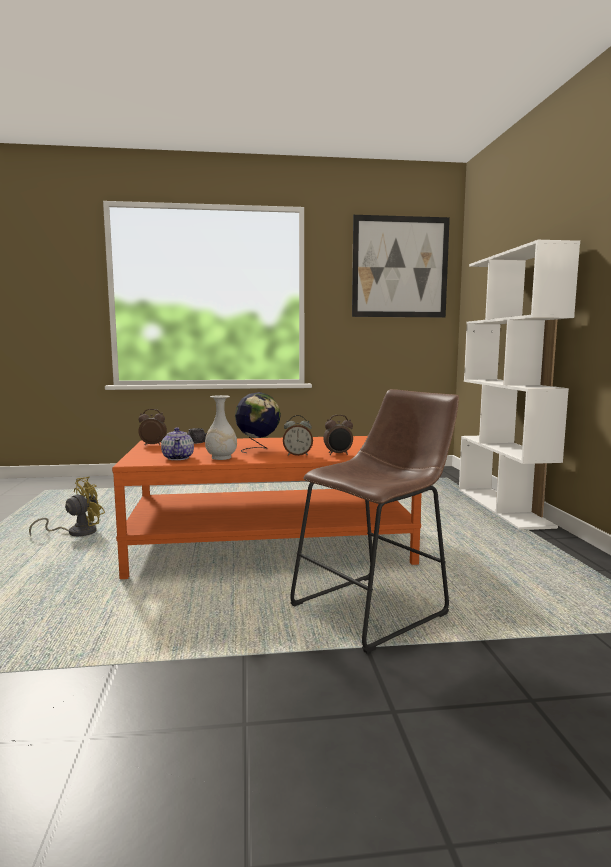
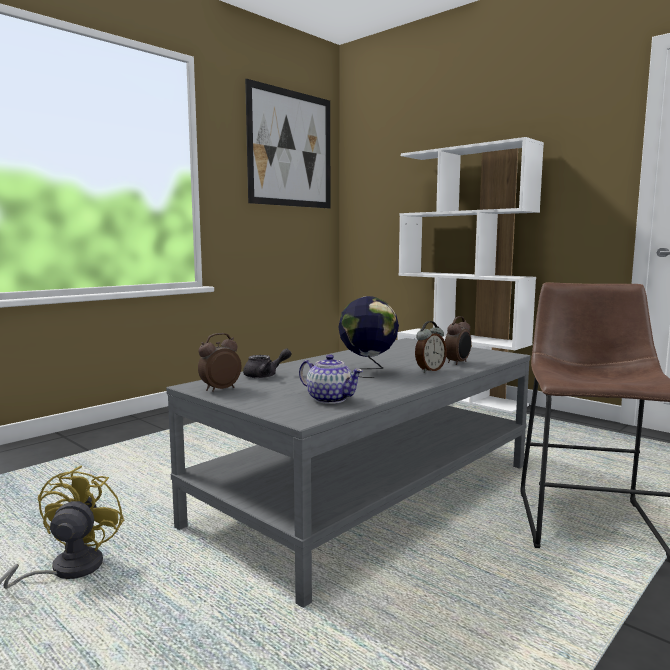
camera: 40 degrees left, 0 degrees up
(221, 458) = (375, 389): white vase -> none
(271, 546) = (370, 493): orange coffee table -> grey coffee table

